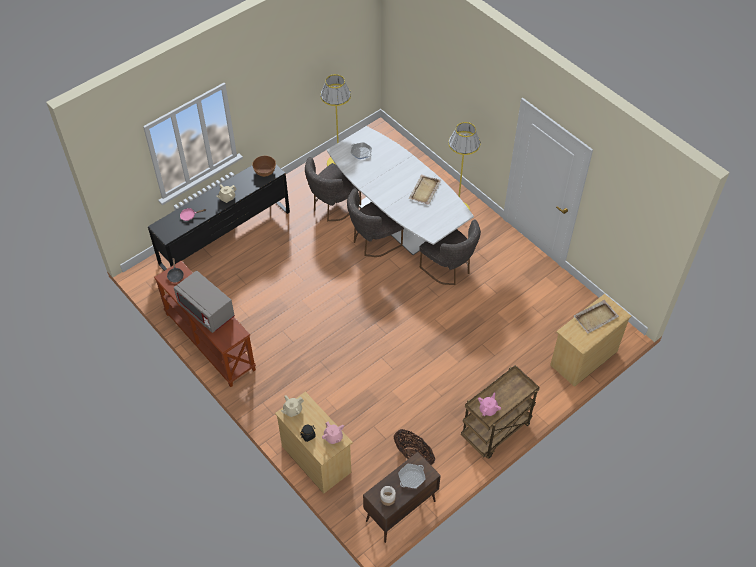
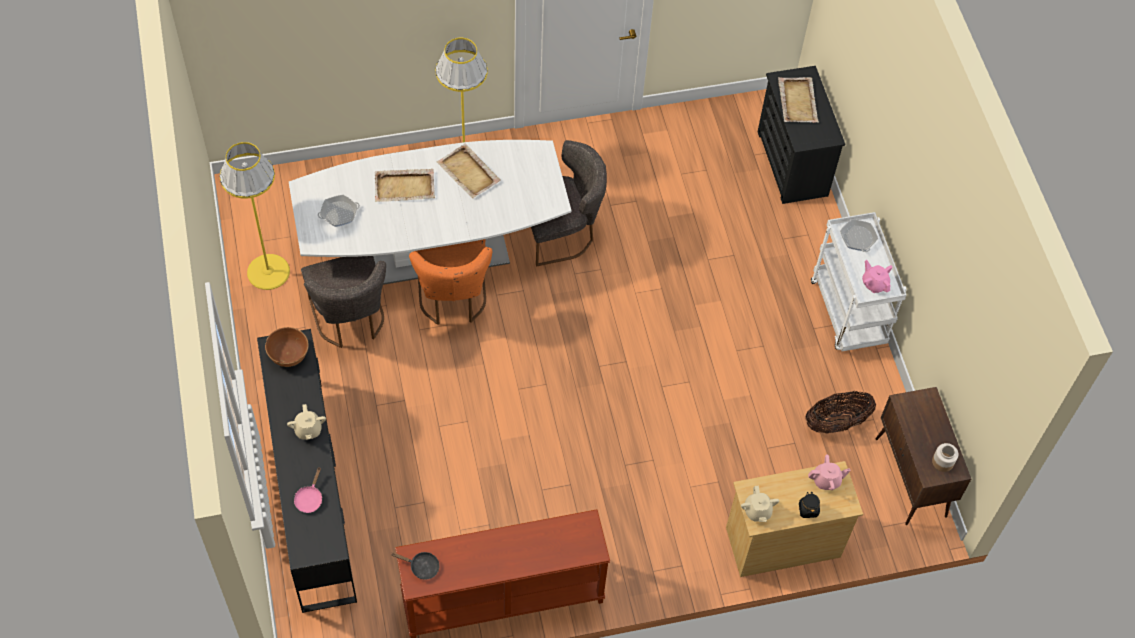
camera: 65 degrees left, 5 degrees up
(206, 311) = (519, 550): grey microwave -> none
(373, 241) = (452, 299): grey chair -> orange chair
(396, 170) = (405, 187): none -> beige tray
(411, 477) = (925, 420): frying pan -> frying pan (858, 238)
(495, 432) = (849, 314): brown cart -> white cart
(583, 358) = (792, 164): beige dresser -> black dresser

